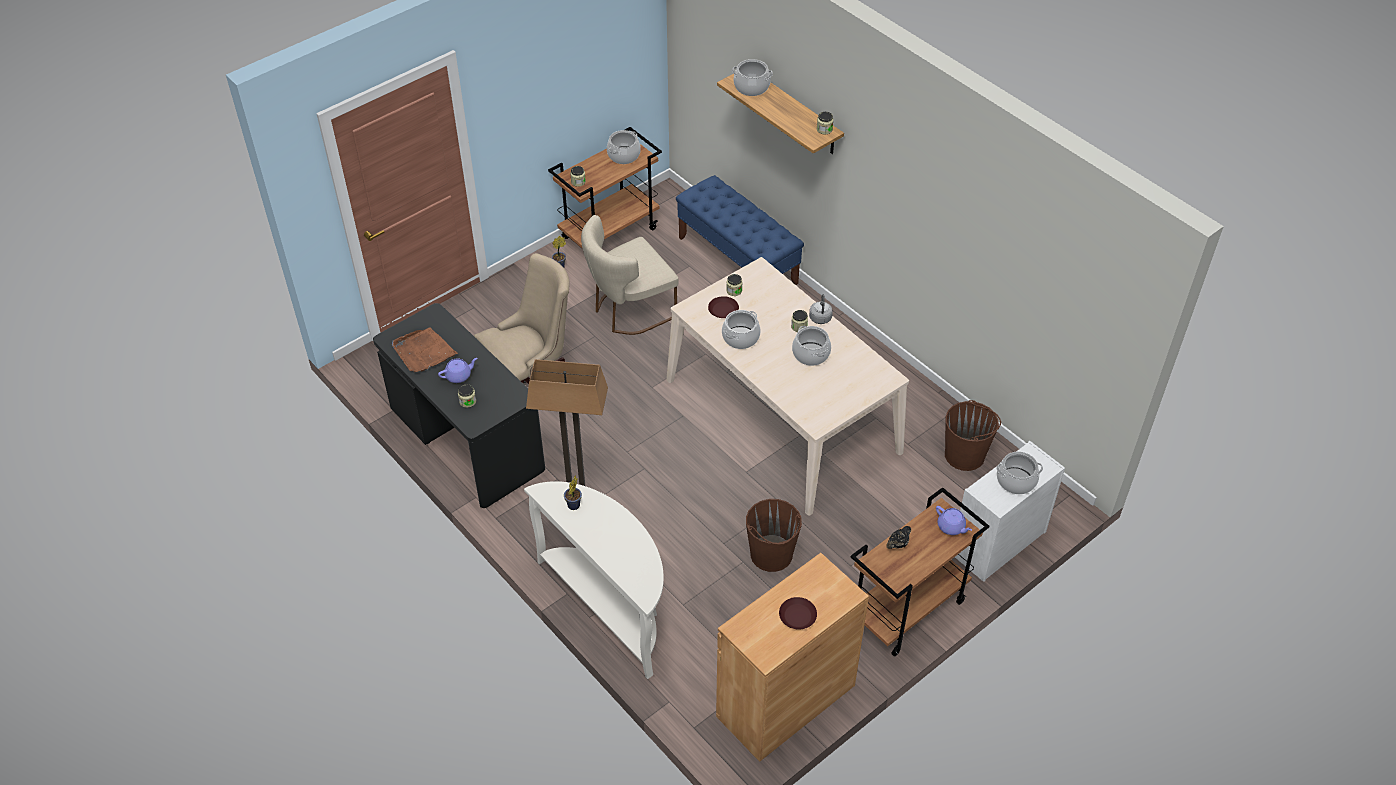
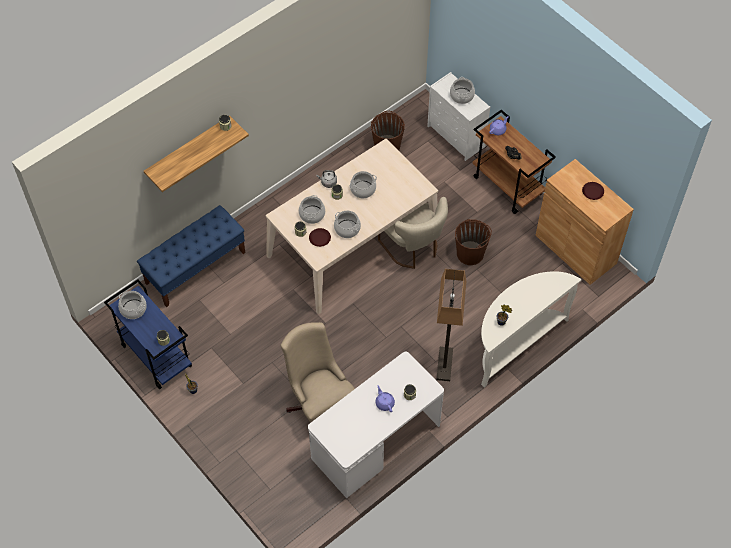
camera: 90 degrees left, 10 degrees up
(423, 352) = (360, 429): brown tray -> none
(465, 440) = (376, 443): black desk -> white desk
(610, 232) = (155, 356): brown cart -> blue cart
(628, 311) = (246, 340): beige chair -> beige chair (413, 248)
(751, 87) = (171, 168): cooking pot -> cooking pot (312, 214)

